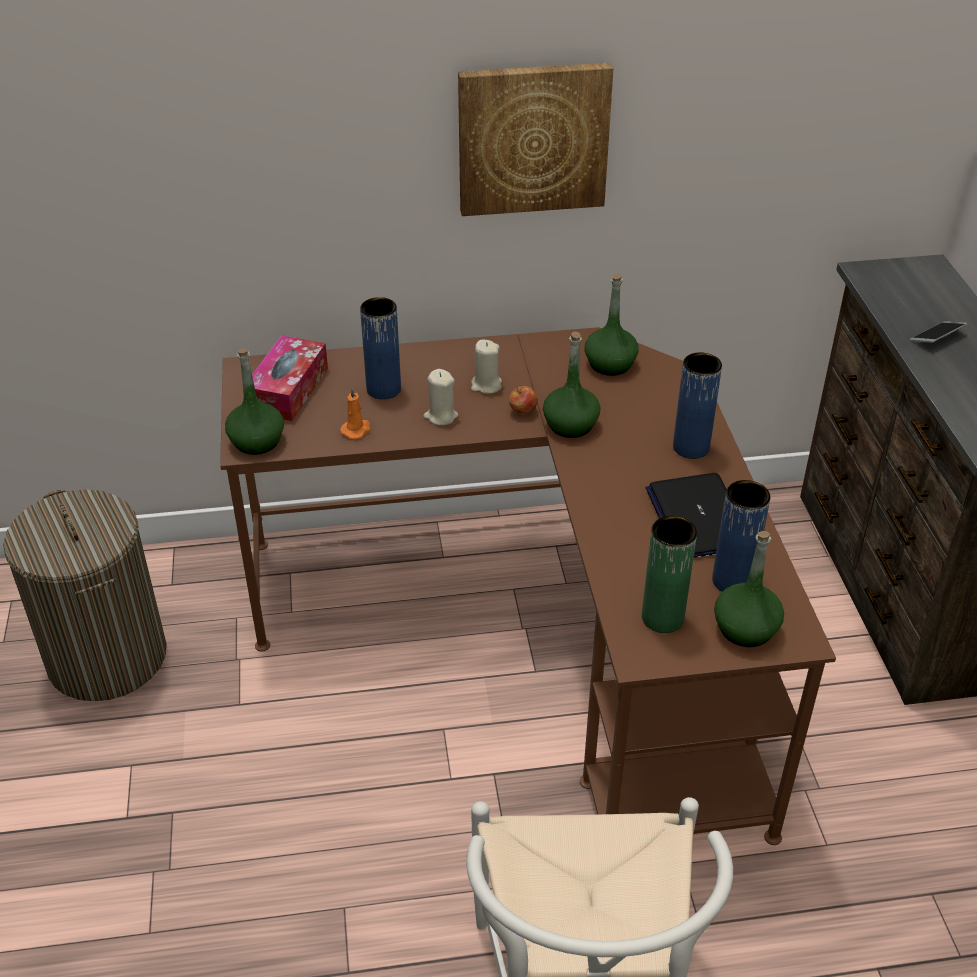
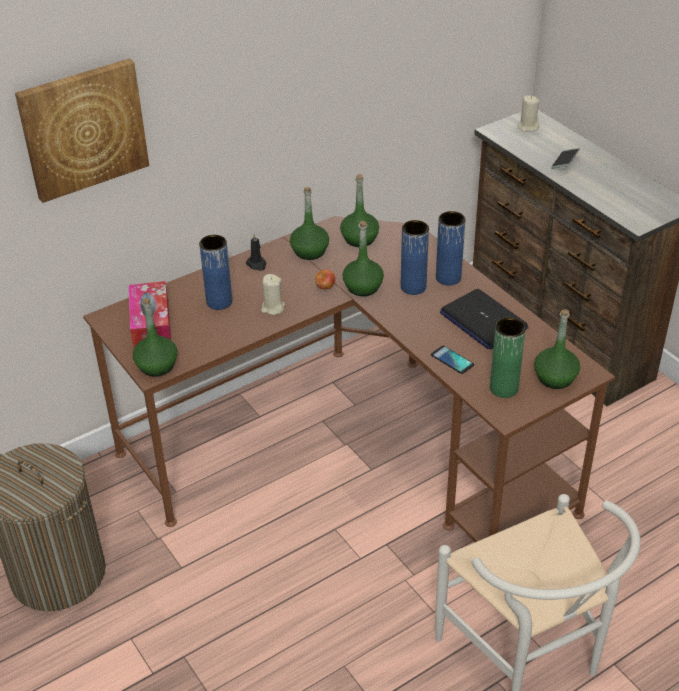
camera: 25 degrees left, 0 degrees up
(357, 430) = (222, 335): orange candle -> none
(461, 358) = (257, 264): none -> black candle
(486, 385) = (288, 278): beige candle -> beige candle (528, 127)
(533, 138) = (278, 94): picture -> picture (83, 129)
(536, 361) = (309, 251): none -> green bottle
(619, 556) = (452, 360): none -> phone
(732, 581) = (529, 352): blue vase -> blue vase (413, 287)

